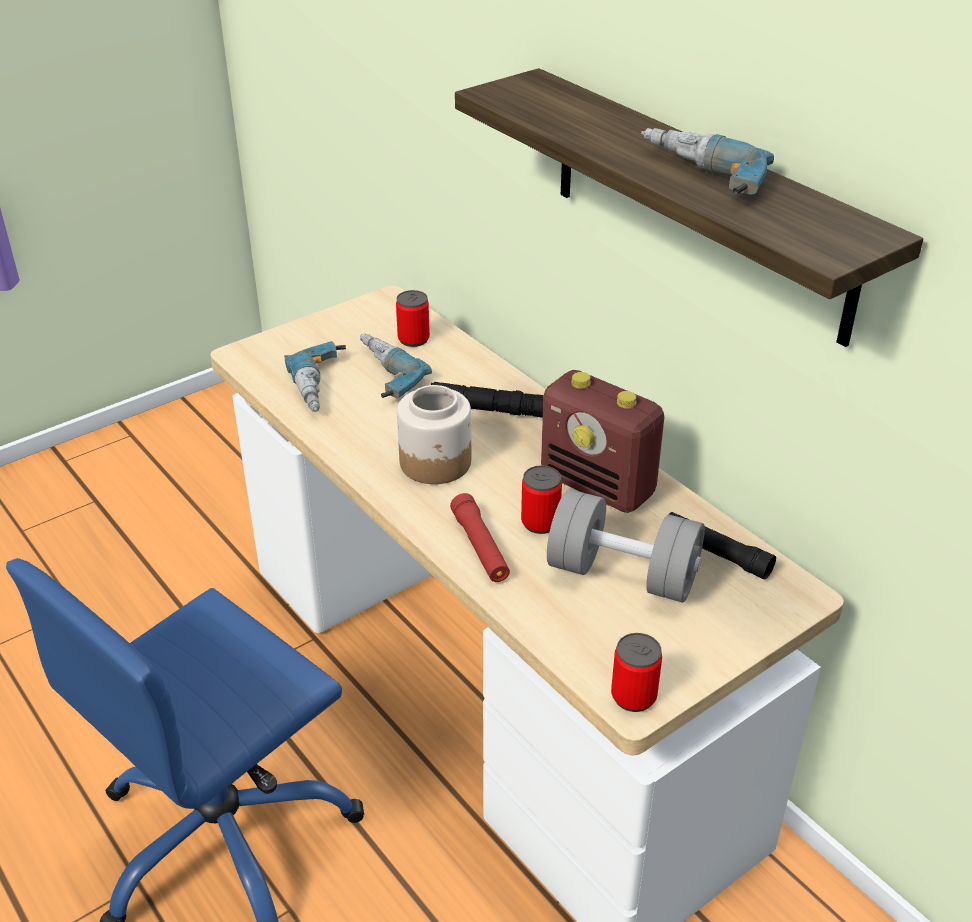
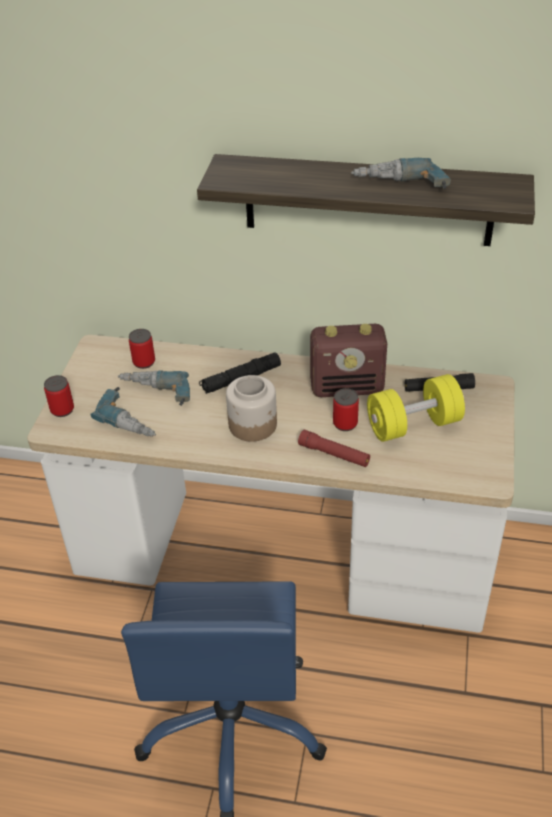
camera: 40 degrees left, 5 degrees up
(622, 574) = (413, 425): grey dumbbell -> yellow dumbbell
(633, 696) = (488, 478): can -> can (62, 409)

